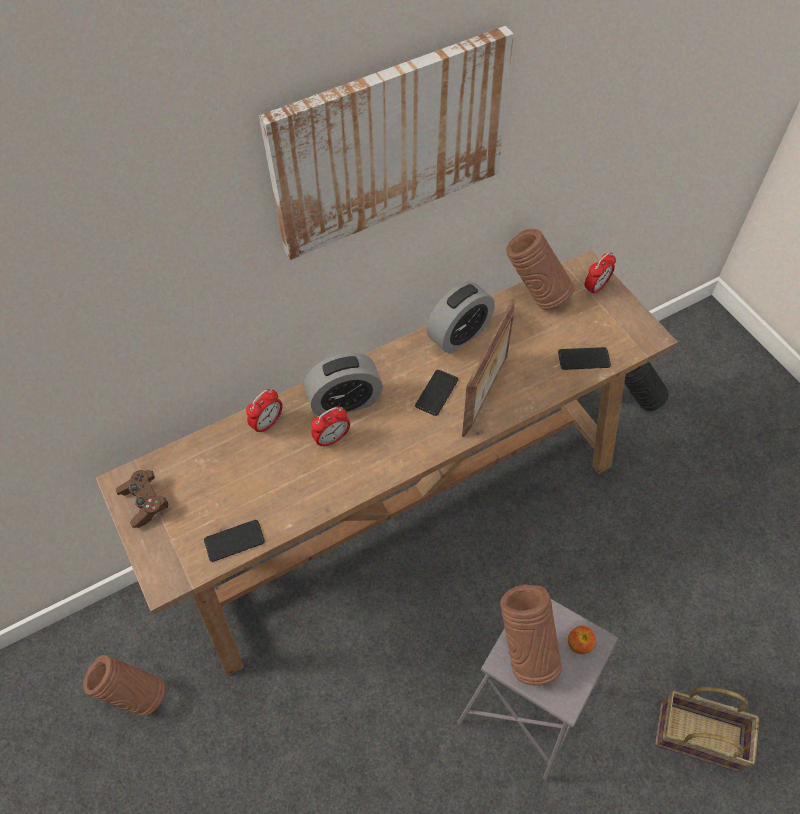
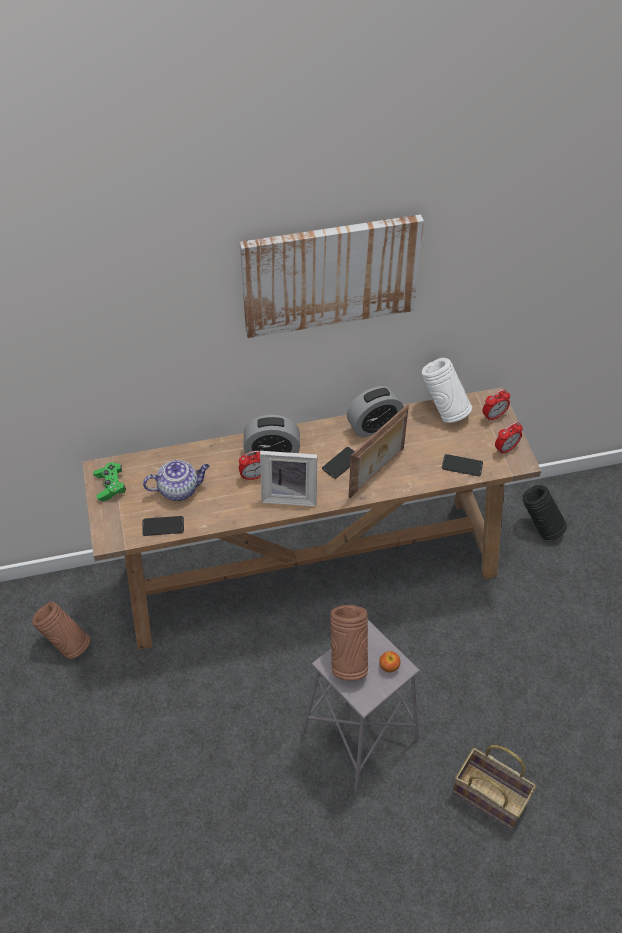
camera: 15 degrees right, 5 degrees down
(145, 502) = (110, 486): brown game controller -> green game controller
(240, 482) = (179, 489): none -> teapot
(267, 423) = (211, 454): alarm clock -> alarm clock (506, 449)
(386, 452) = (289, 494): none -> picture frame
(535, 296) = (443, 411): brown vase -> white vase

